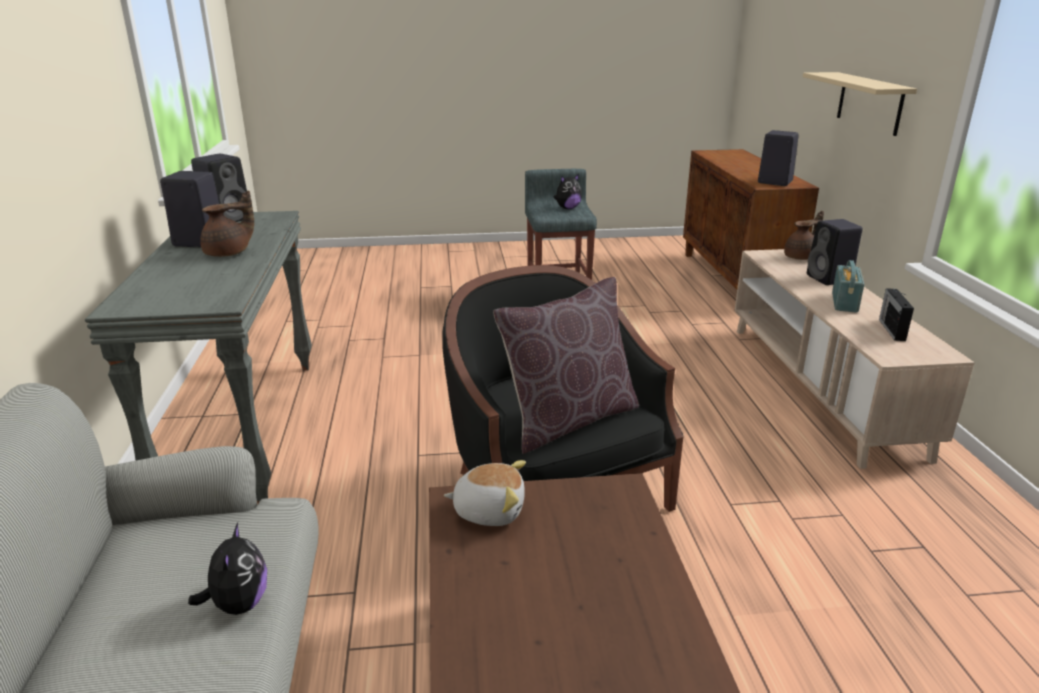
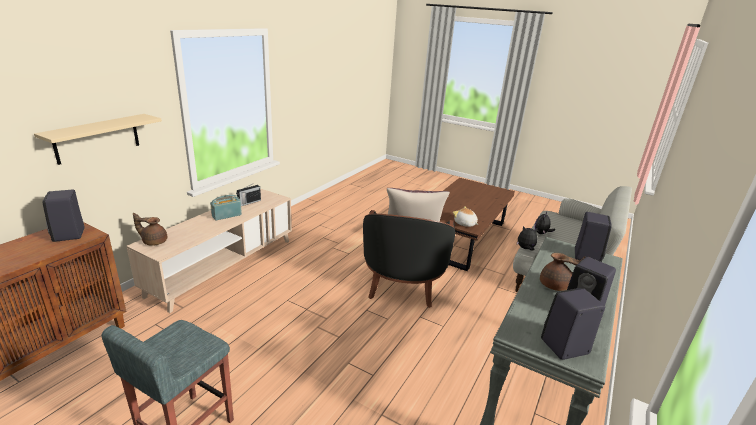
camera: 145 degrees left, 0 degrees up
(229, 253) = (556, 286): brown teapot -> brown teapot turned 150 degrees counterclockwise
(567, 208) = (163, 348): plush toy -> plush toy (525, 249)
(830, 279) = (192, 225): black speaker -> black speaker (586, 256)

